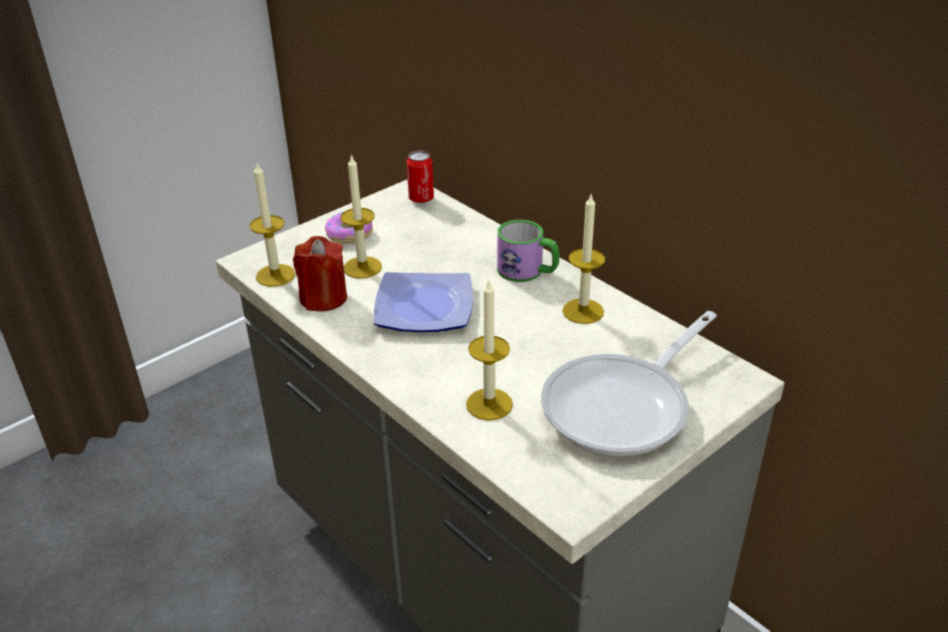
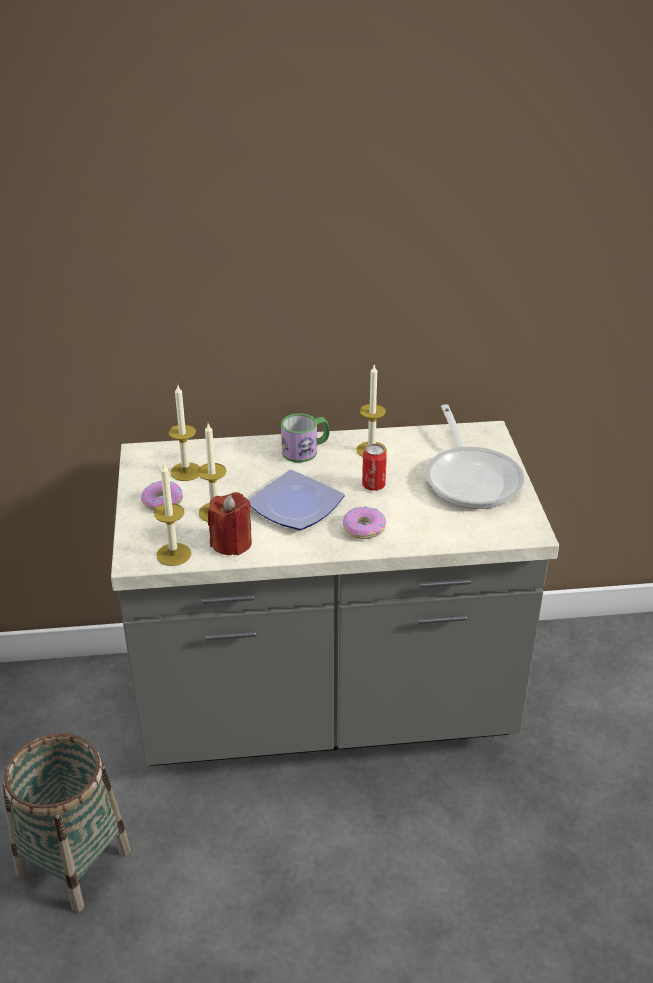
camera: 55 degrees left, 0 degrees up
(177, 512) = (74, 862): none -> basket
(421, 199) = (159, 453): can -> can (373, 485)
(433, 368) = (364, 528): none -> donut
(489, 404) = (421, 522): candle -> candle (186, 471)

